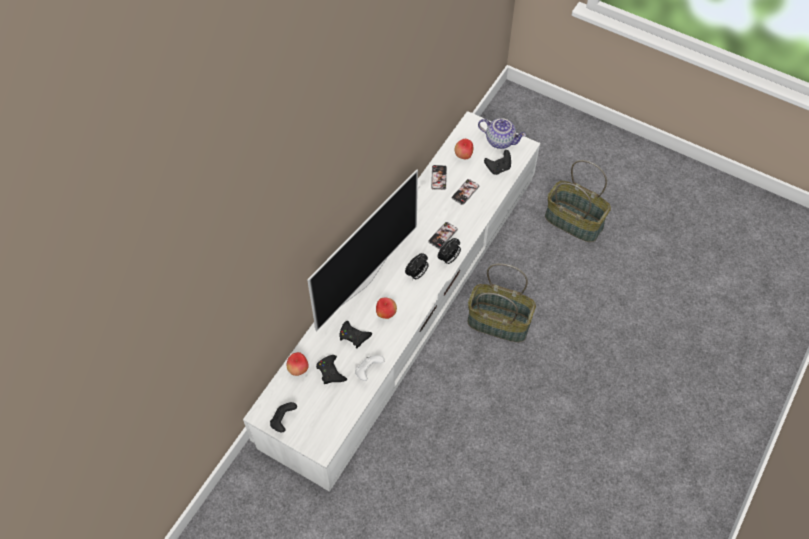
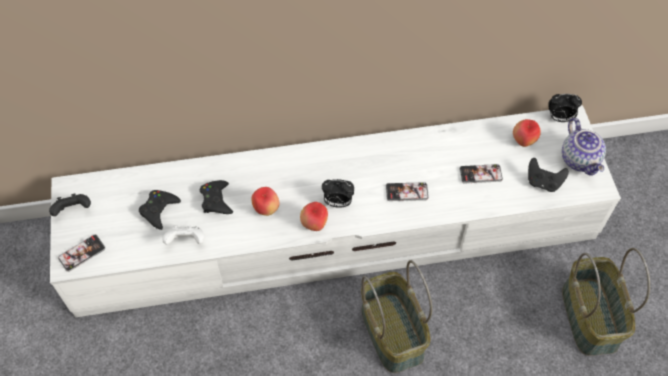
camera: 50 degrees right, 0 degrees up
(298, 369) = (140, 182): apple -> apple (314, 224)
(362, 280) = (286, 162): television -> none
(439, 177) = (473, 139): phone -> phone (82, 253)
(449, 259) = (383, 218): alarm clock -> alarm clock (559, 118)

